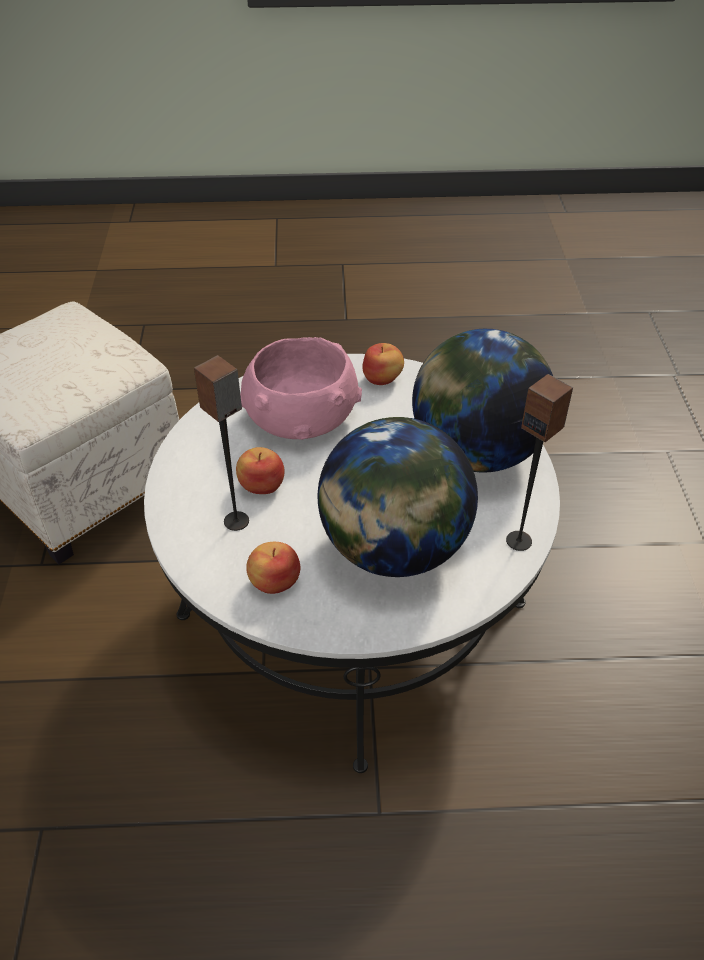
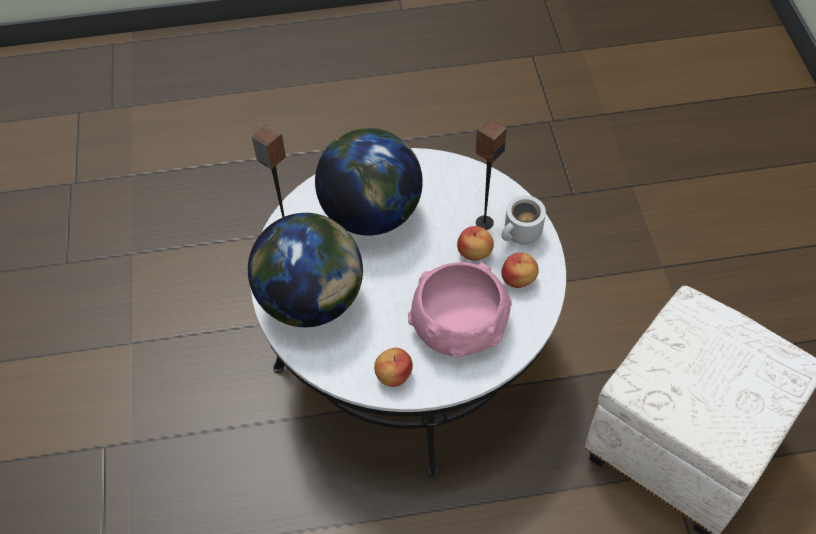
camera: 175 degrees right, 10 degrees up
(192, 501) = (521, 235): none -> white mug
(274, 581) = (447, 184): apple -> apple (518, 280)

